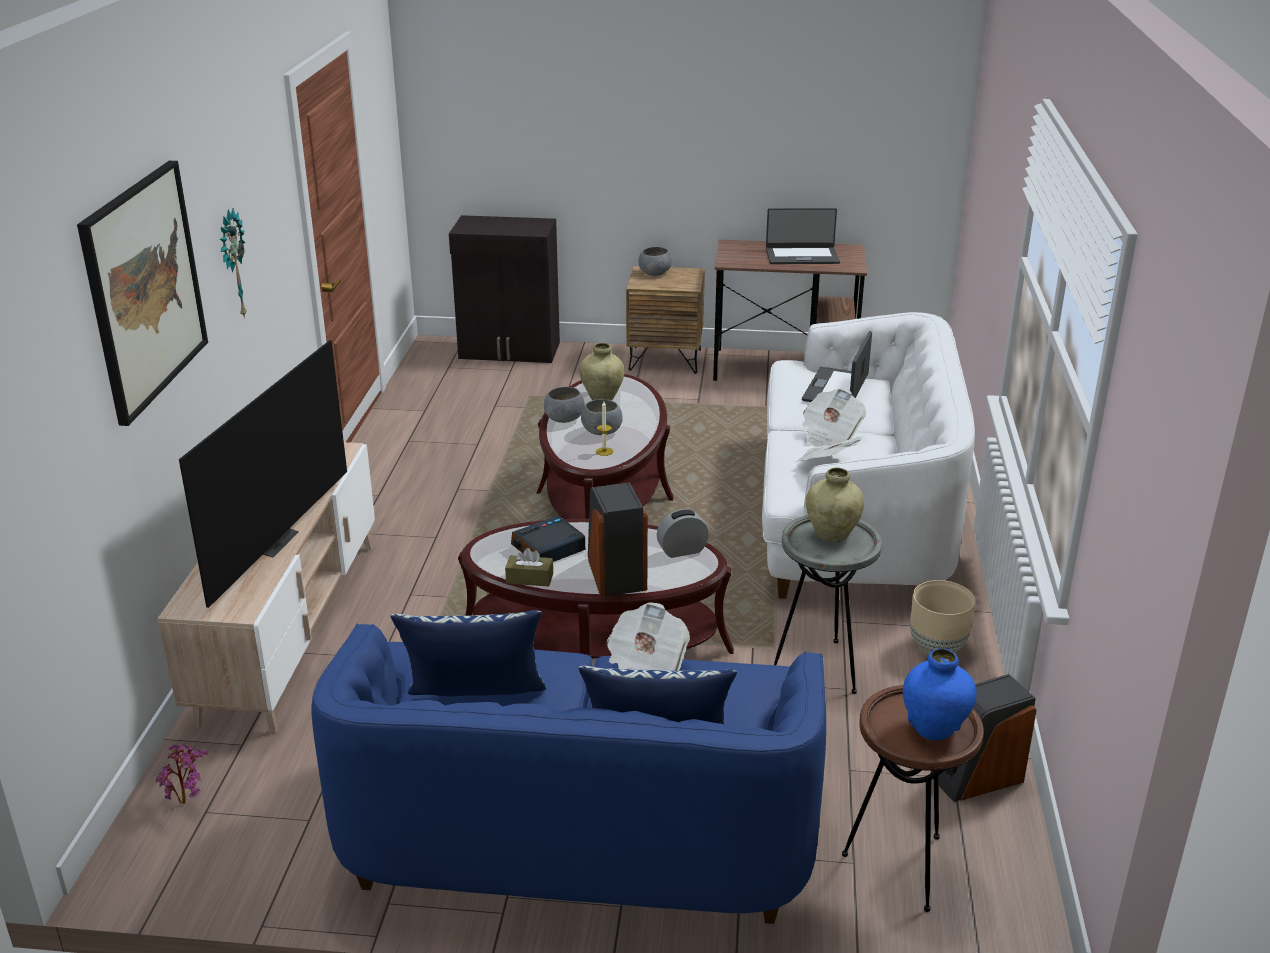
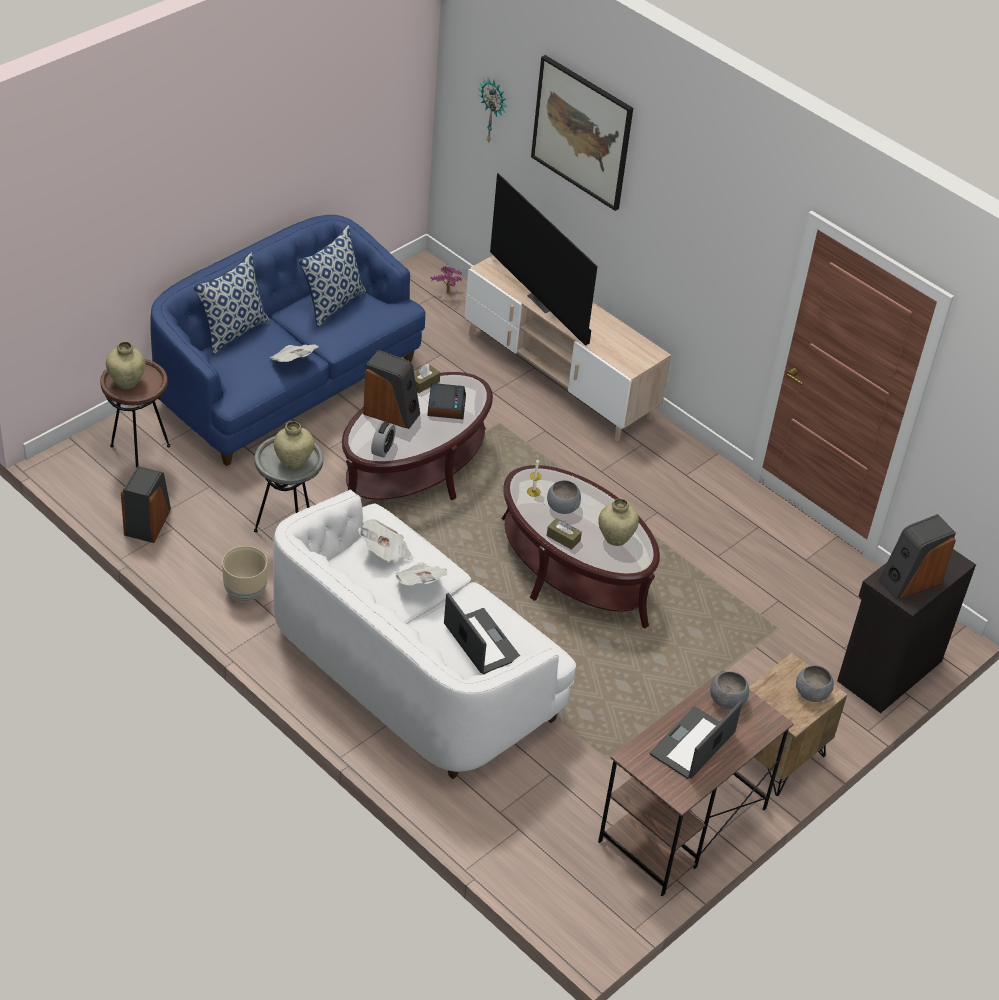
camera: 125 degrees right, 15 degrees up
(231, 265) = (672, 218): wall clock -> wall clock (493, 110)
(519, 226) = (909, 581): none -> speaker
(563, 419) = (600, 501): grey bowl -> grey bowl (728, 700)
(643, 416) = (563, 538): none -> brown tissue box
(934, 728) = (127, 382): blue vase -> beige vase

